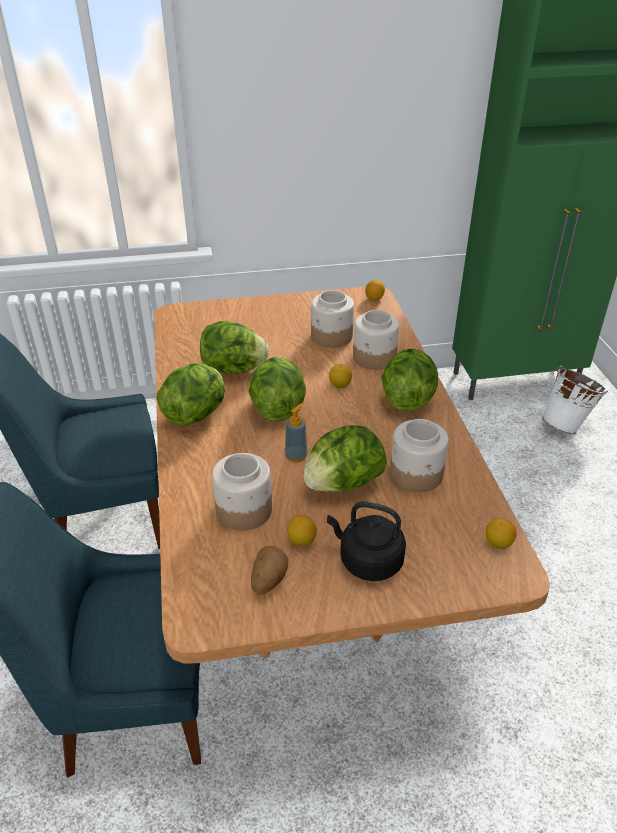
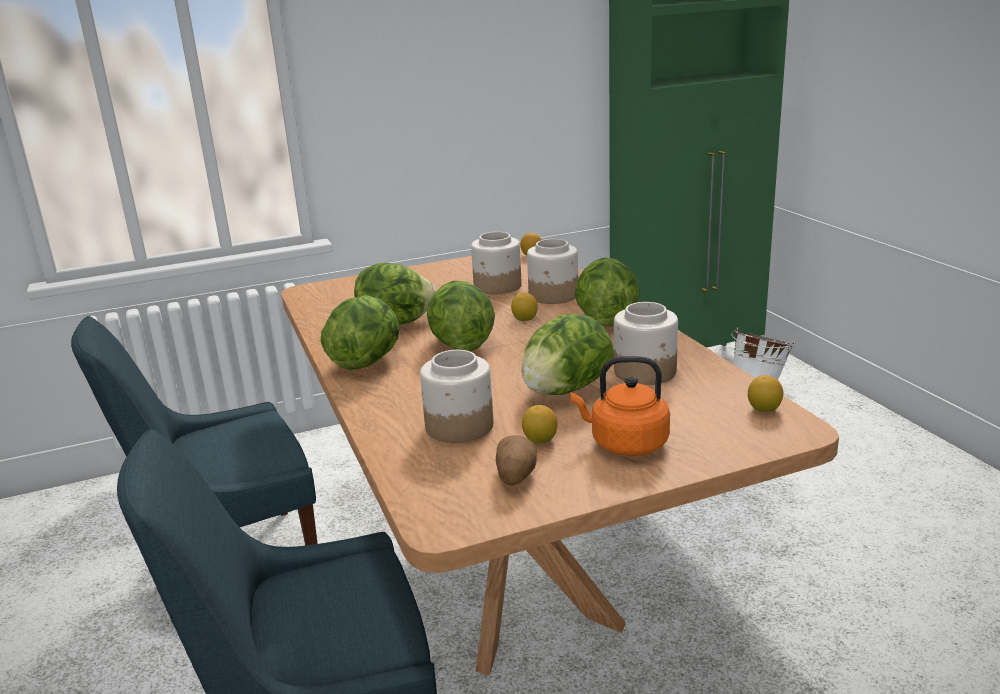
camera: 10 degrees left, 15 degrees down
(296, 456) = (501, 377): soap dispenser -> none
(367, 561) = (625, 444): black kettle -> orange kettle

